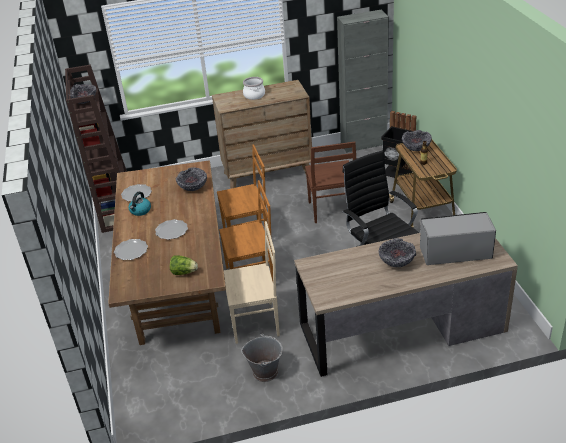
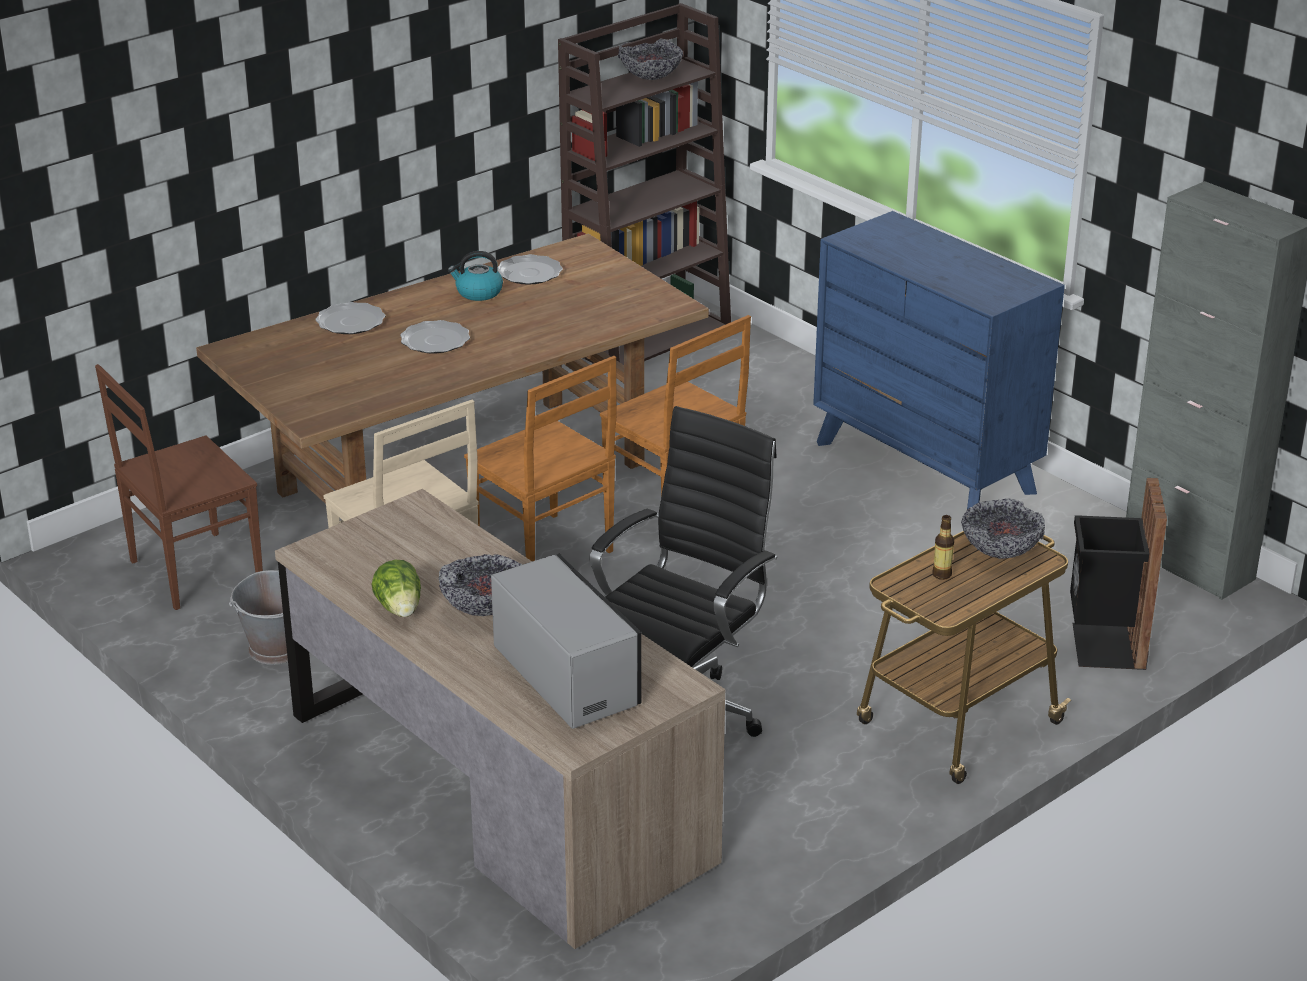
camera: 60 degrees right, 5 degrees down
(184, 272) = (317, 388): lettuce -> lettuce (400, 609)
(193, 188) = (592, 320): bowl -> none
(254, 95) = (935, 255): cooking pot -> none
(267, 174) = (925, 467): brown dresser -> blue dresser
(332, 210) = (855, 590): brown chair -> brown chair (192, 571)

